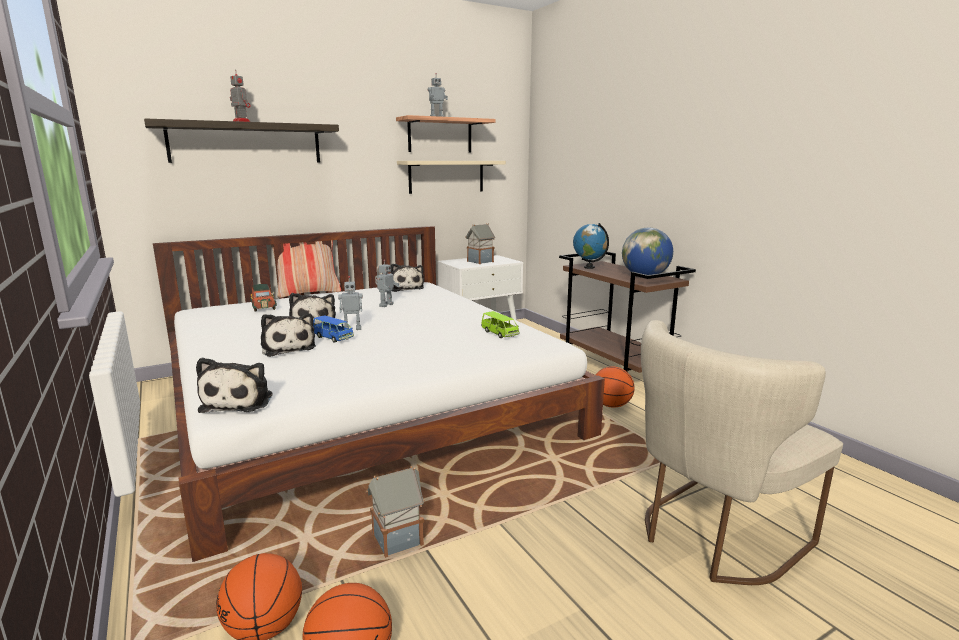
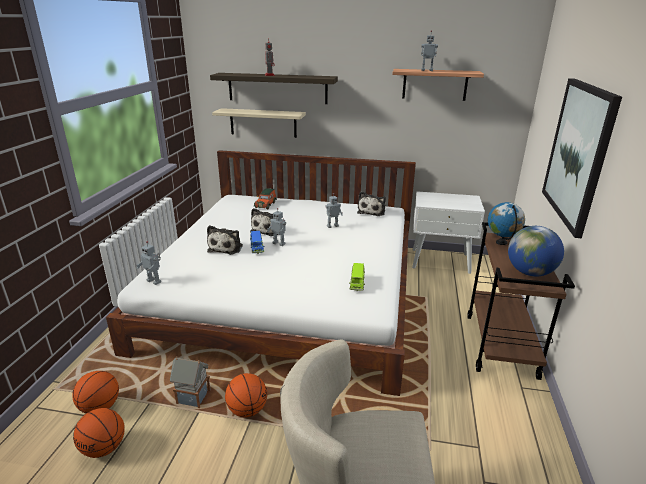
camera: 40 degrees right, 10 degrees up
(240, 401) = (154, 281): plush toy -> toy robot
(308, 293) = (307, 198): pillow -> none
(446, 176) = (436, 121): beige shelf -> beige shelf (263, 123)
(480, 262) = (447, 201): toy house -> none
(610, 405) = (448, 375): basketball -> basketball (247, 409)
(639, 164) = (577, 153): none -> picture

